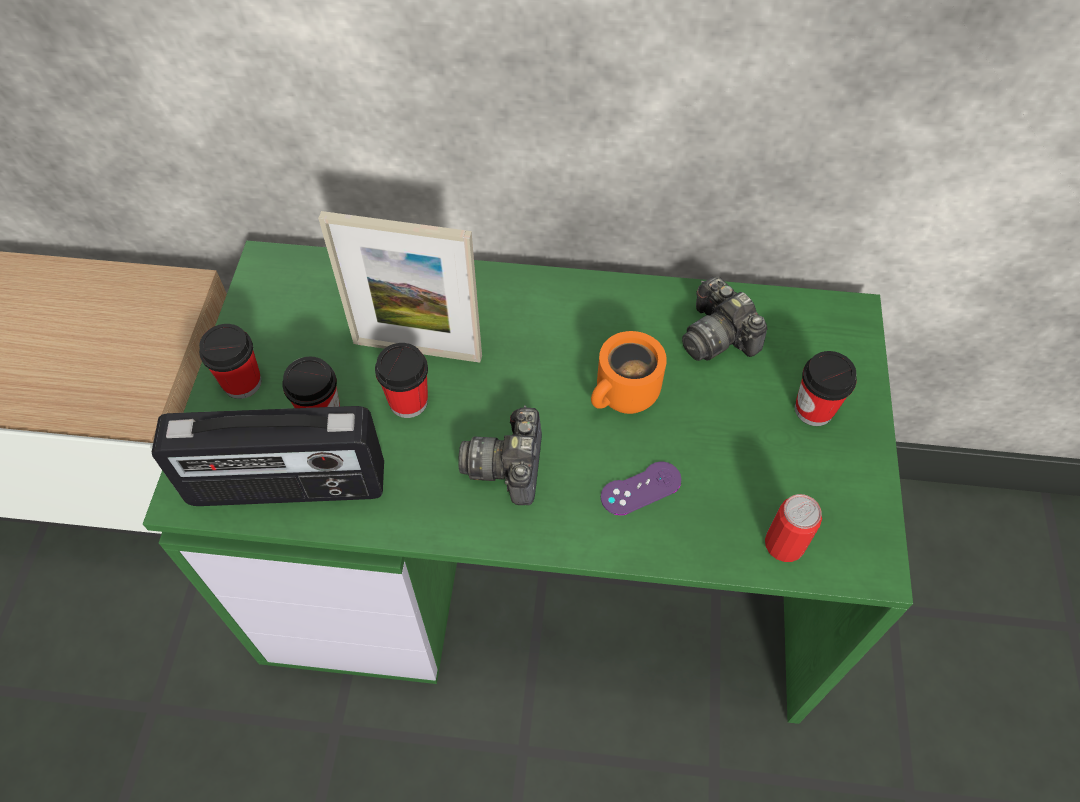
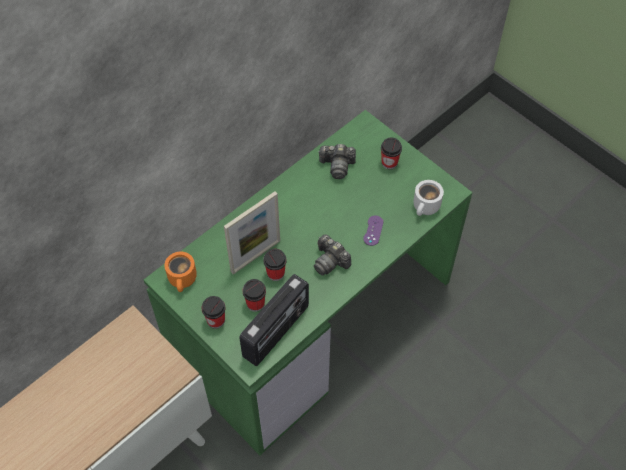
camera: 50 degrees left, 0 degrees up
(625, 396) = (335, 209): orange mug -> orange mug (183, 280)
(784, 544) = (426, 208): can -> white mug

